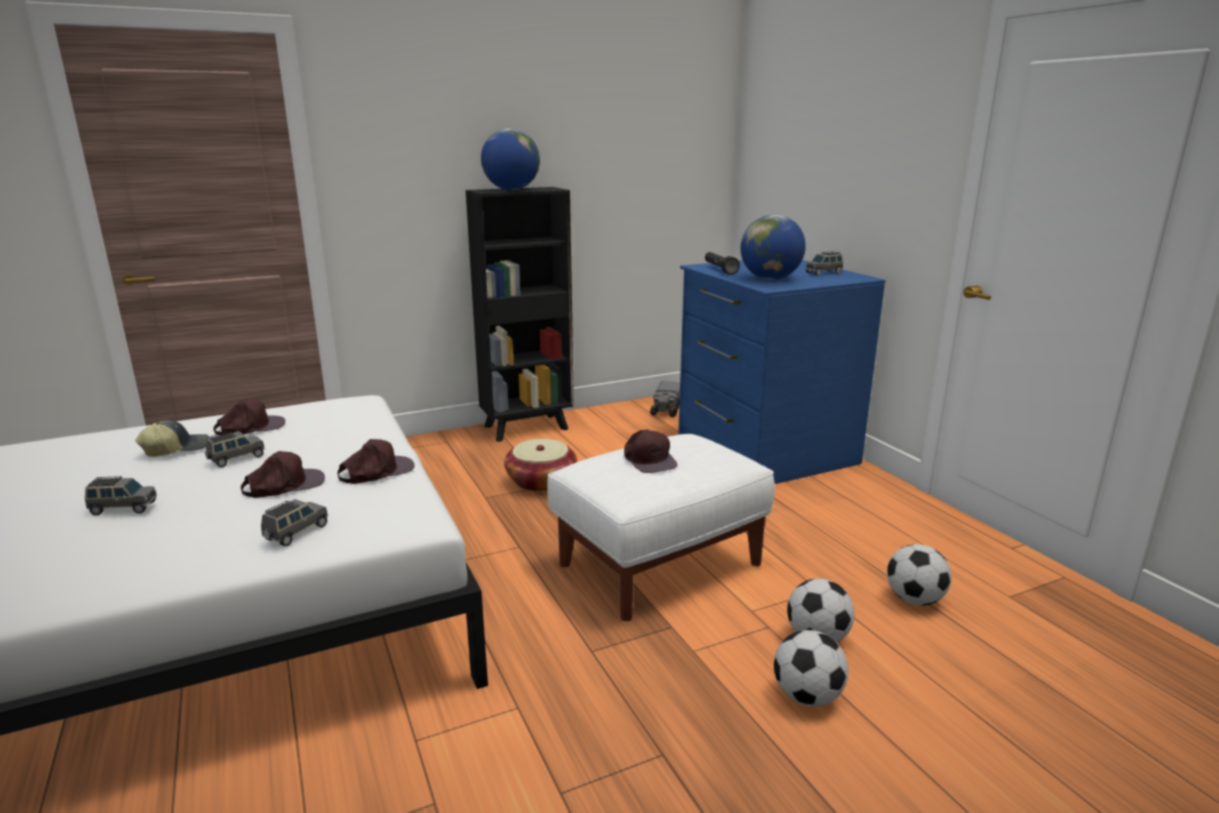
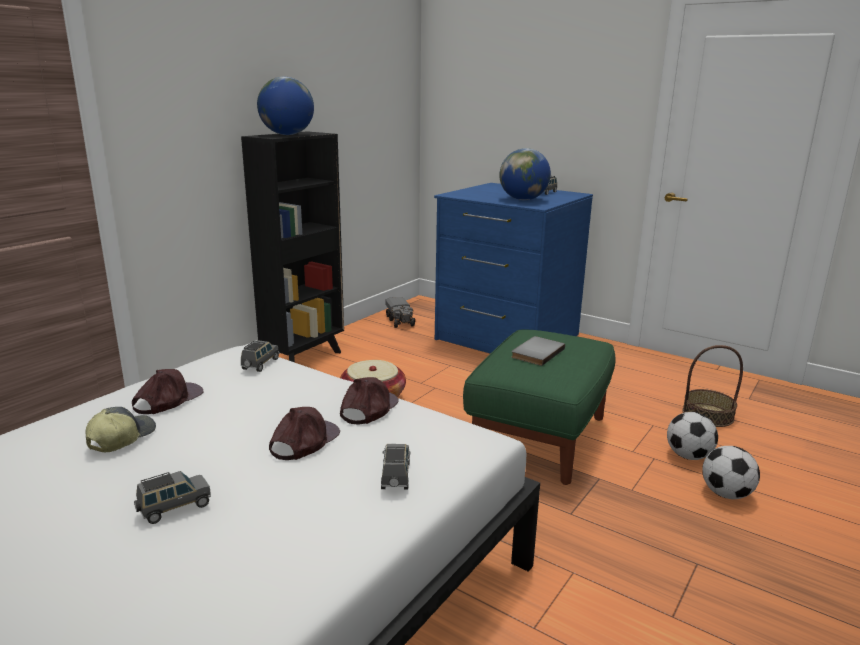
camera: 30 degrees left, 0 degrees up
(236, 459) = (208, 431): grey toy car -> grey toy car (260, 364)
(649, 459) = (536, 352): brown cap -> grey book
(661, 565) = (539, 437): white ottoman -> green ottoman
(719, 269) = (472, 196): black flashlight -> none
(914, 599) = (707, 415): football -> basket

